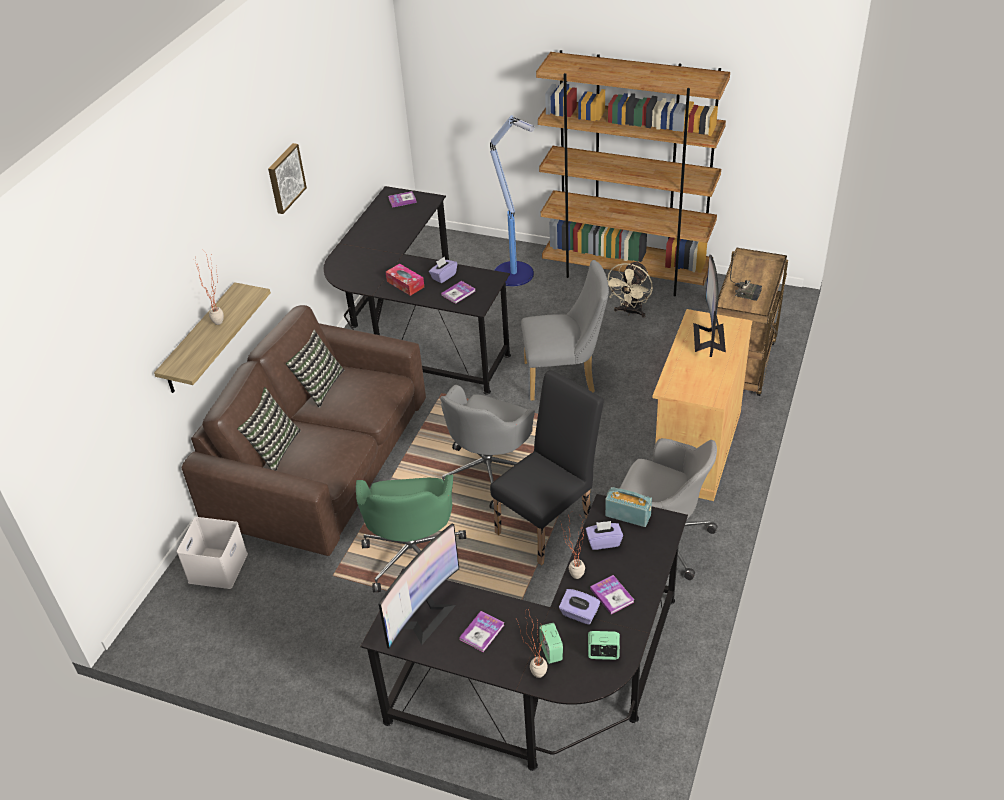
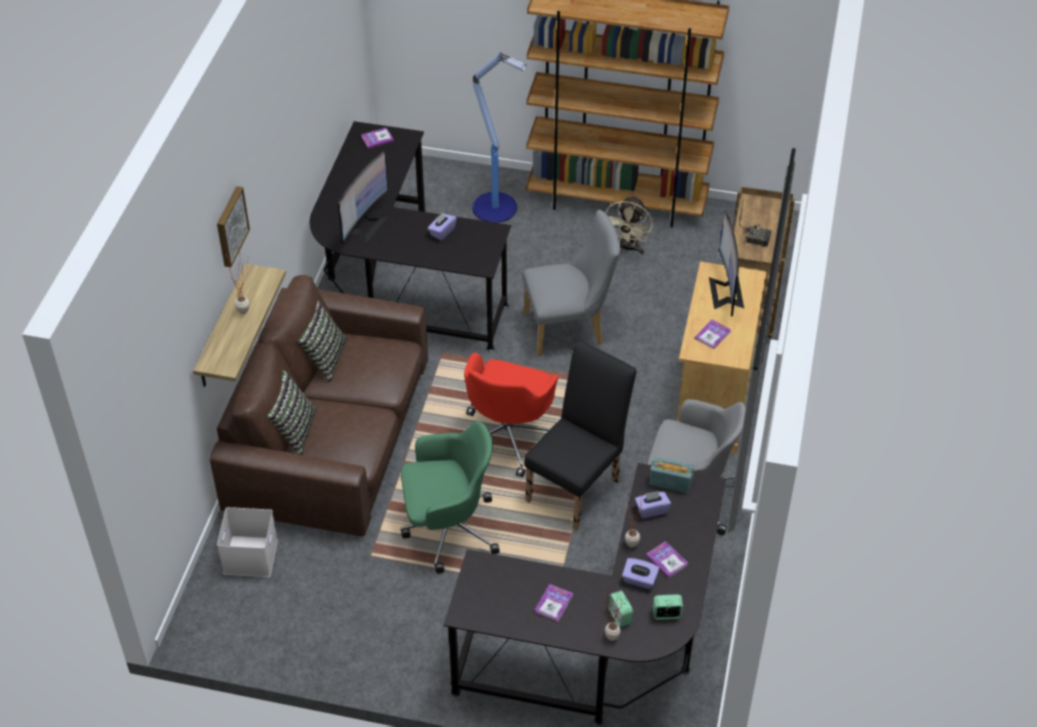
camera: 10 degrees left, 5 degrees up
(285, 178) = (281, 144): picture -> picture (230, 226)
(405, 284) = (403, 243): tissue box -> none
(413, 555) = (448, 529): green office chair -> green office chair turned 90 degrees counterclockwise
(424, 616) = (497, 593): monitor -> monitor (364, 225)
(458, 293) = (461, 251): book -> book (712, 335)
(489, 471) = (508, 436): grey office chair -> red office chair

